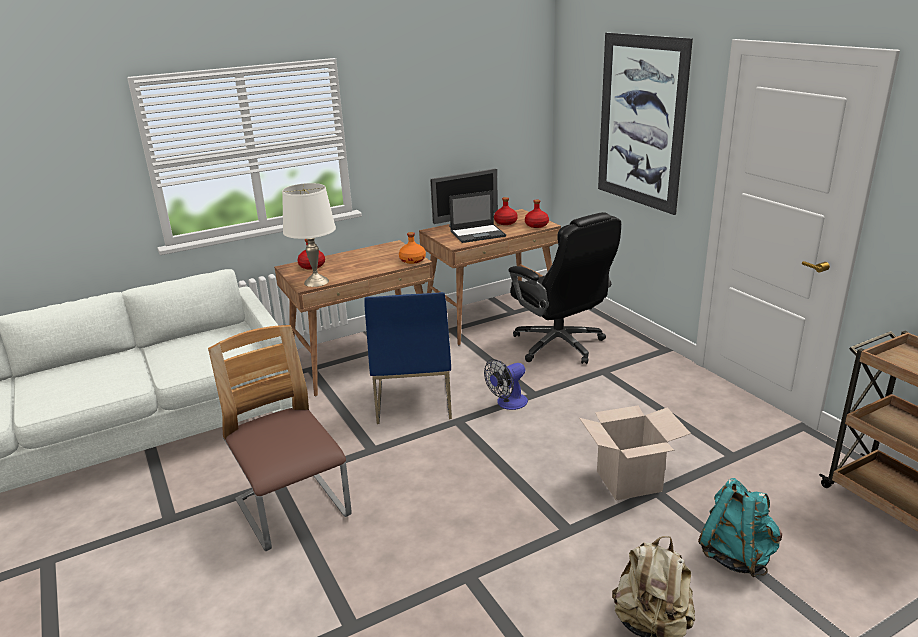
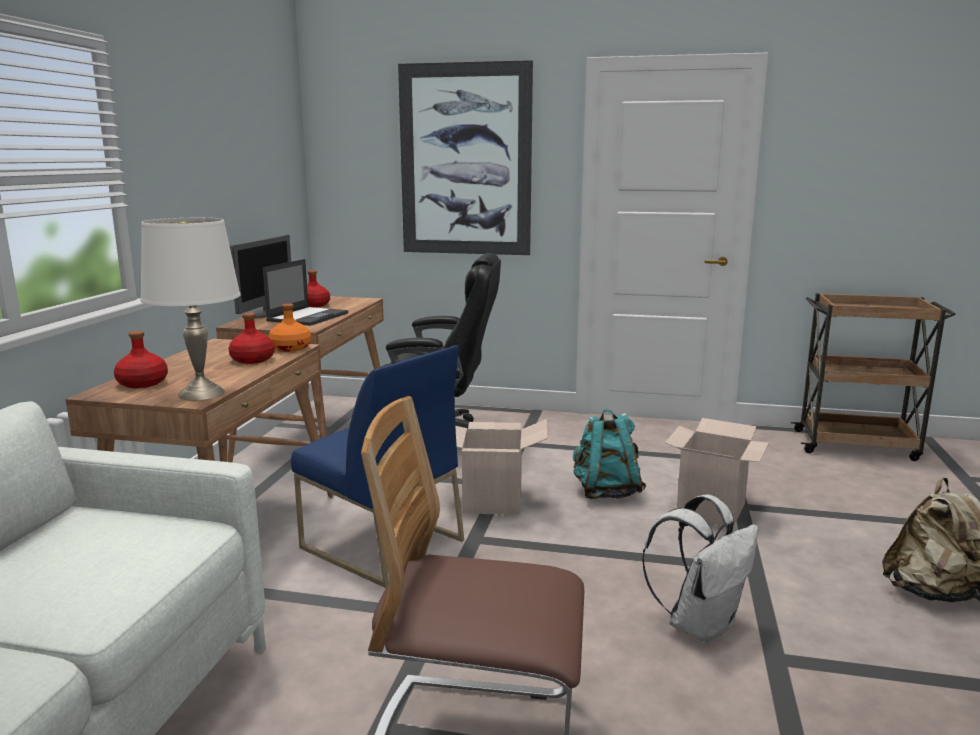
camera: 50 degrees left, 10 degrees down
(469, 534) = (700, 624): none -> white backpack
(507, 403) = (492, 502): fan -> cardboard box
(536, 225) = (356, 301): red bottle -> red bottle (252, 359)
(736, 555) = (865, 517): turquoise backpack -> turquoise backpack (606, 492)

